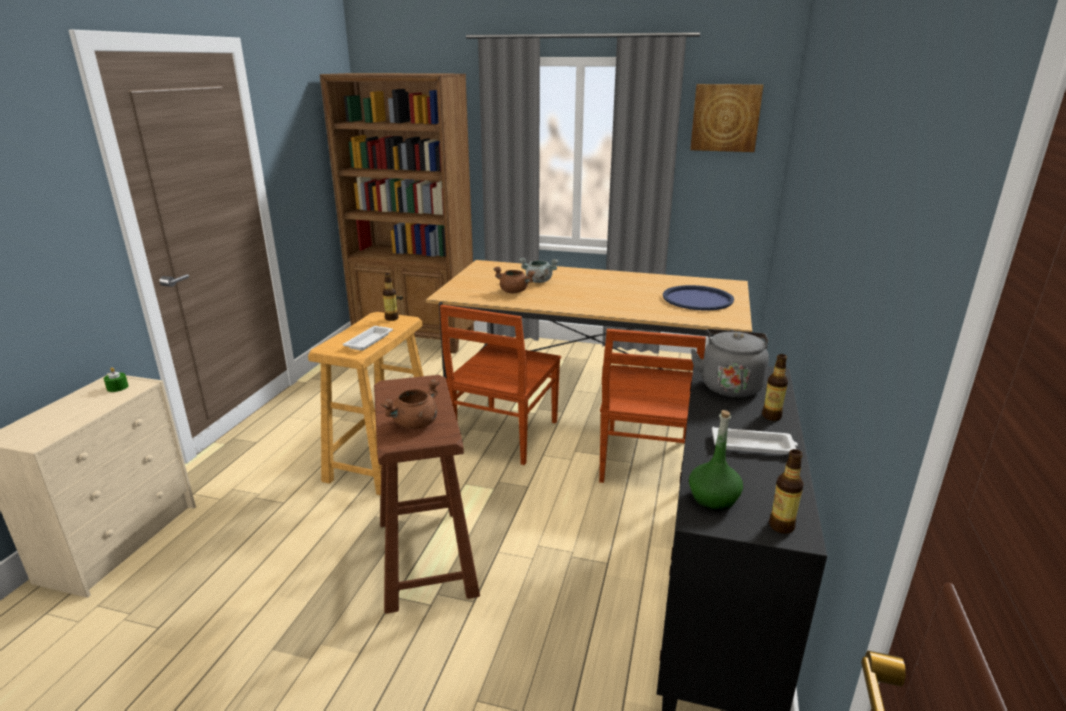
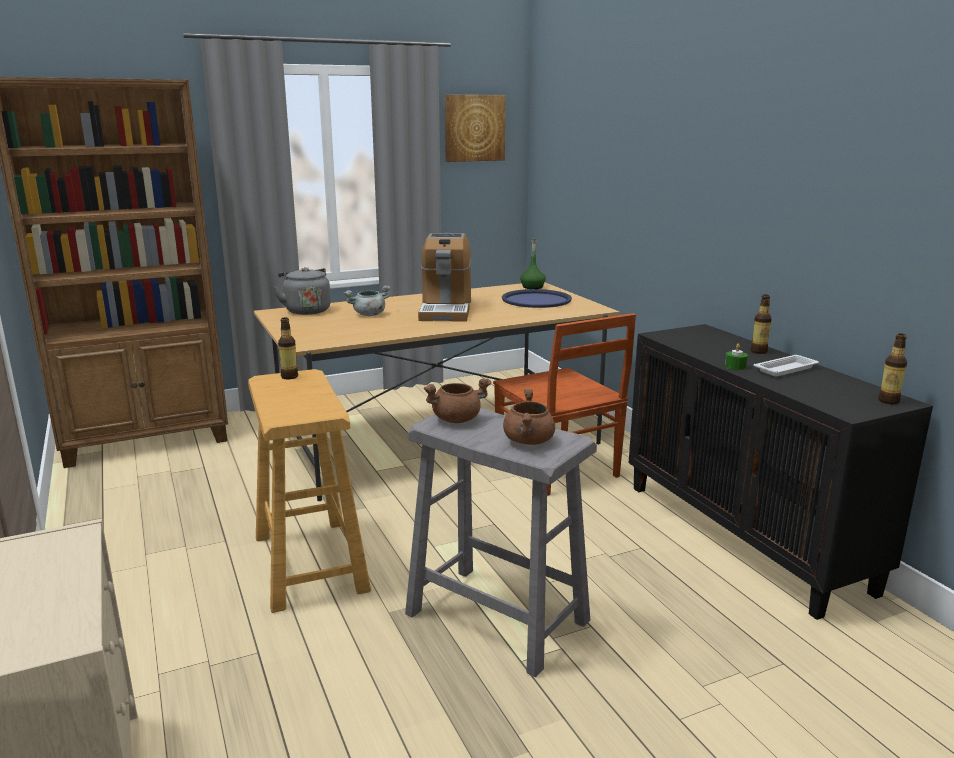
camera: 40 degrees left, 5 degrees down
(117, 387) = (44, 549): green candle -> green candle (735, 367)
(369, 341) = (315, 399): white tray -> none
(426, 556) = (496, 617): brown stool -> grey stool
(504, 436) = (406, 493): brown chair -> none
(514, 291) = (366, 327): brown cooking pot -> brown cooking pot (457, 419)
(601, 291) = (446, 310): none -> coffee machine
(713, 498) = (832, 401): green bottle -> green bottle (532, 287)
(730, 385) = (697, 342): grey kettle -> grey kettle (306, 310)

